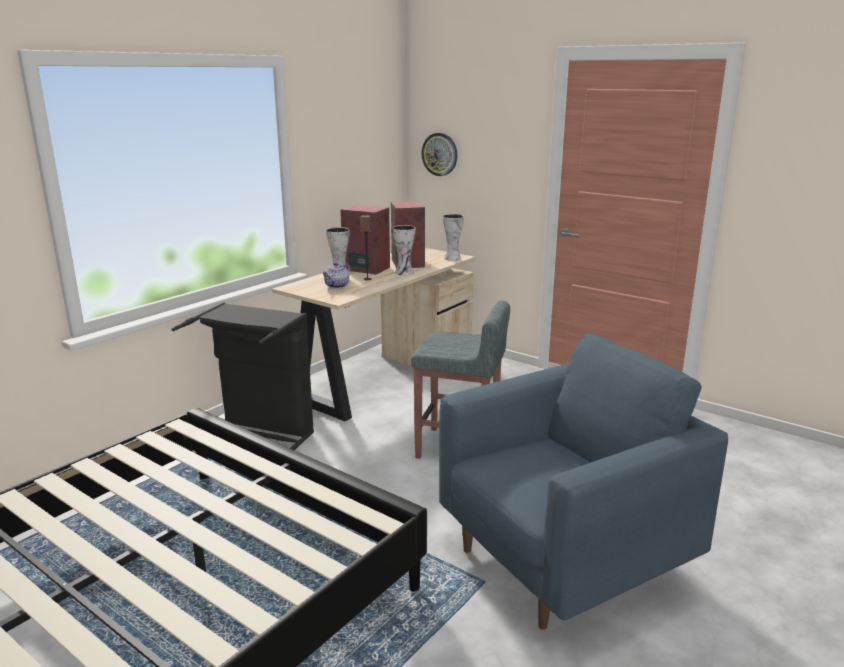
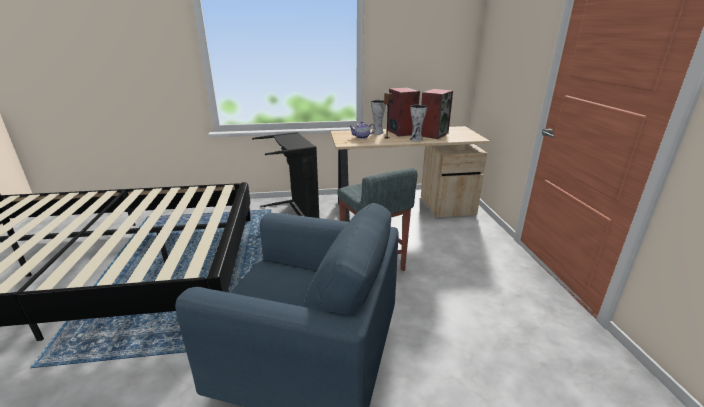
camera: 45 degrees right, 5 degrees up
(440, 154) = (493, 58): wall clock -> none
(452, 258) = (469, 138): vase -> none

